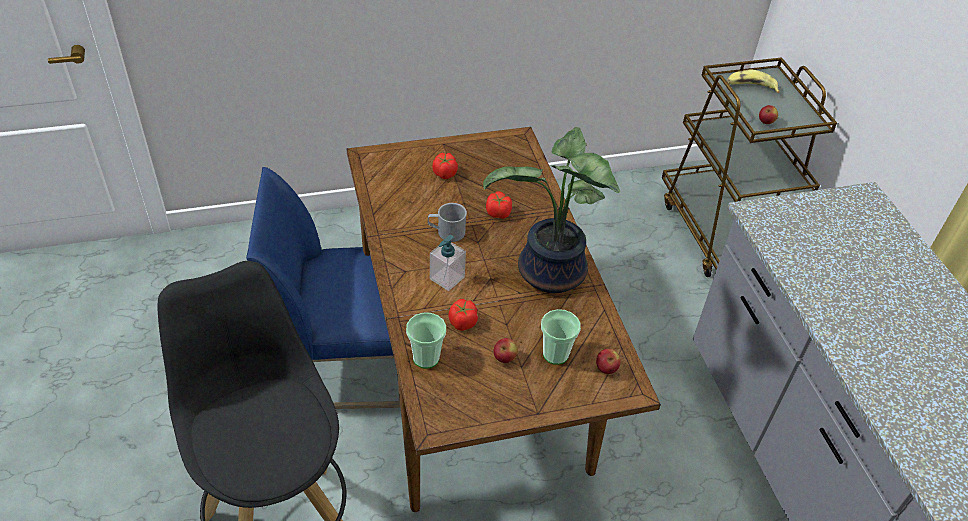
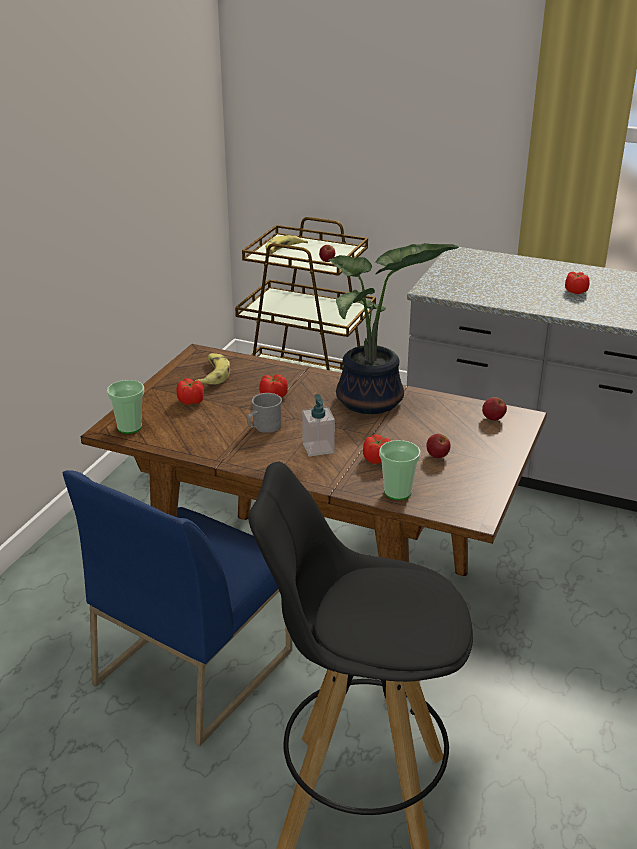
camera: 50 degrees left, 15 degrees down
(495, 163) = (212, 375): none -> banana
(555, 354) = (457, 433): cup -> cup (129, 427)
(893, 321) = (575, 291): none -> tomato

